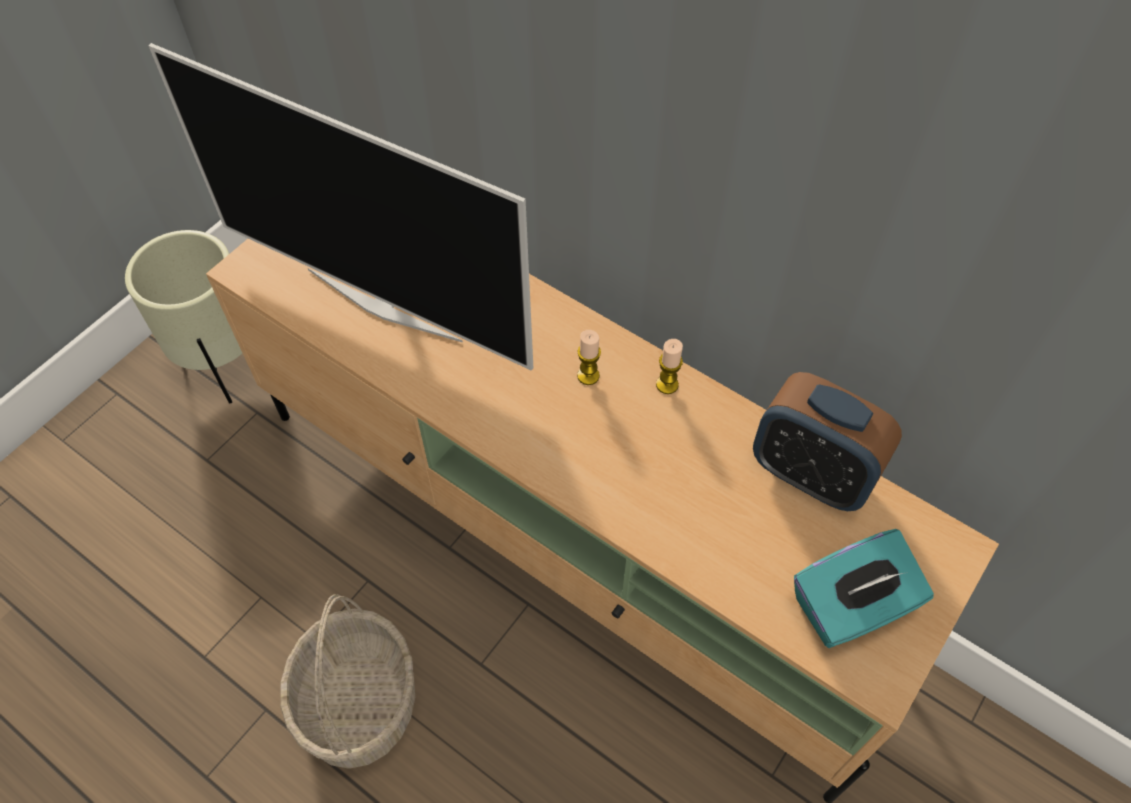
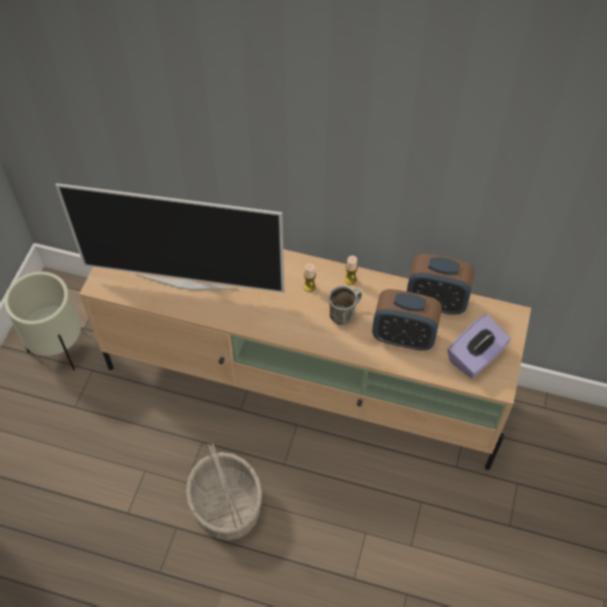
camera: 20 degrees left, 0 degrees up
(631, 441) = (344, 313): none -> mug
(723, 521) = (403, 337): none -> alarm clock
(851, 606) = (475, 357): turquoise tissue box -> purple tissue box

